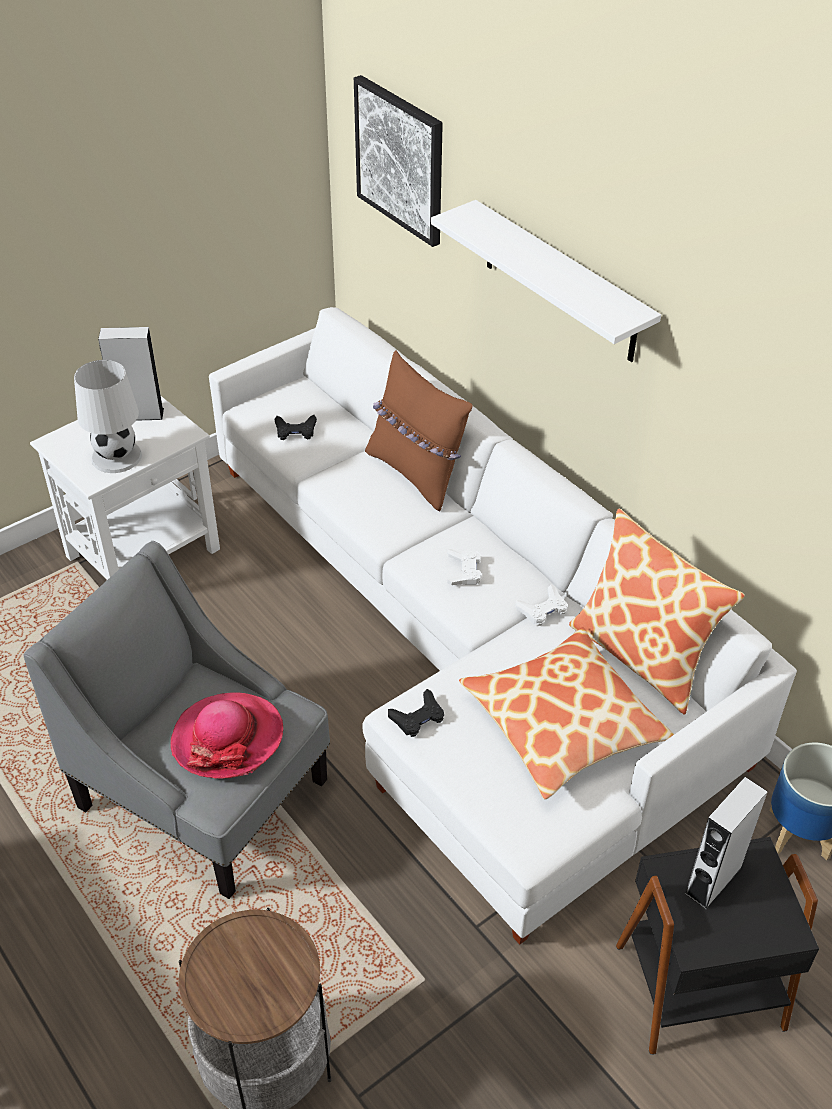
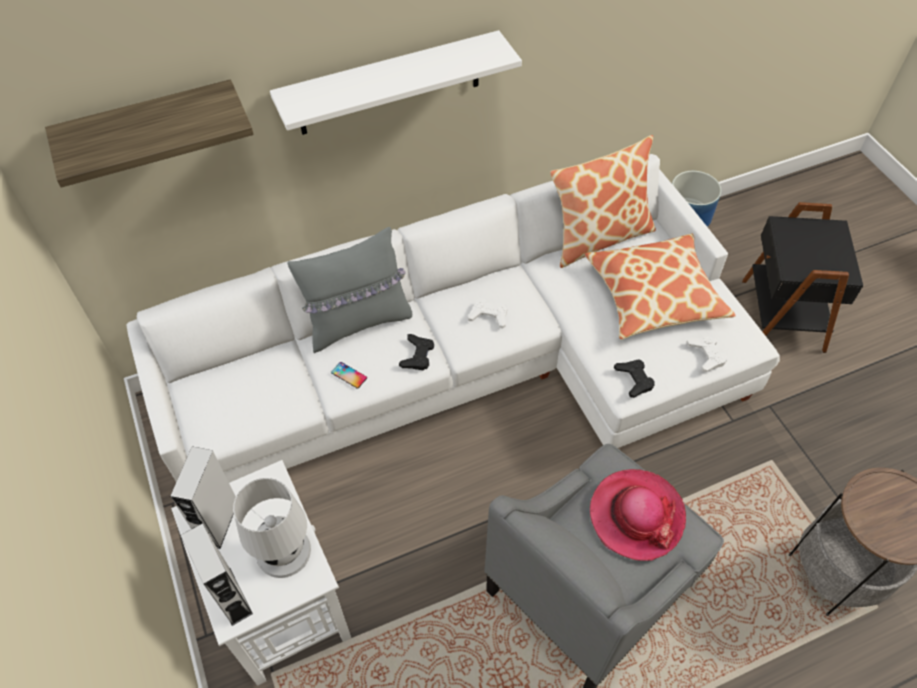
camera: 75 degrees left, 10 degrees up
(295, 431) = (260, 402): black game controller -> black game controller (417, 355)
(345, 481) = (349, 375): none -> phone
(400, 160) = (150, 128): picture -> shelf
(416, 473) = (358, 322): brown pillow -> grey pillow
(543, 609) = (541, 278): white game controller -> white game controller (706, 355)
(713, 880) = (800, 251): grey speaker -> grey speaker (231, 596)

